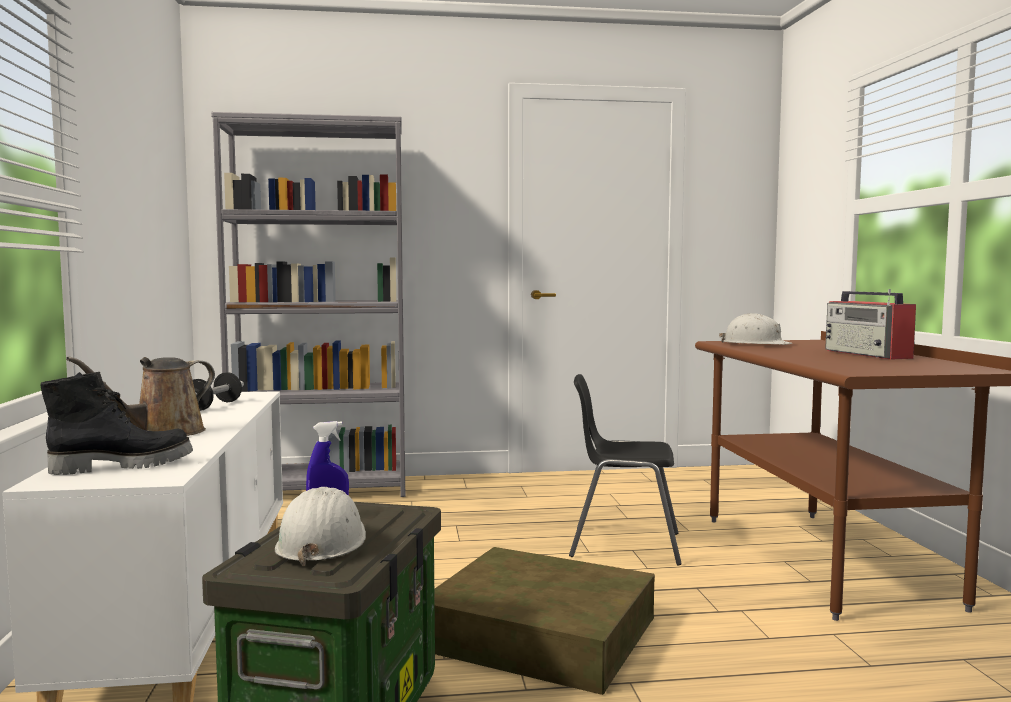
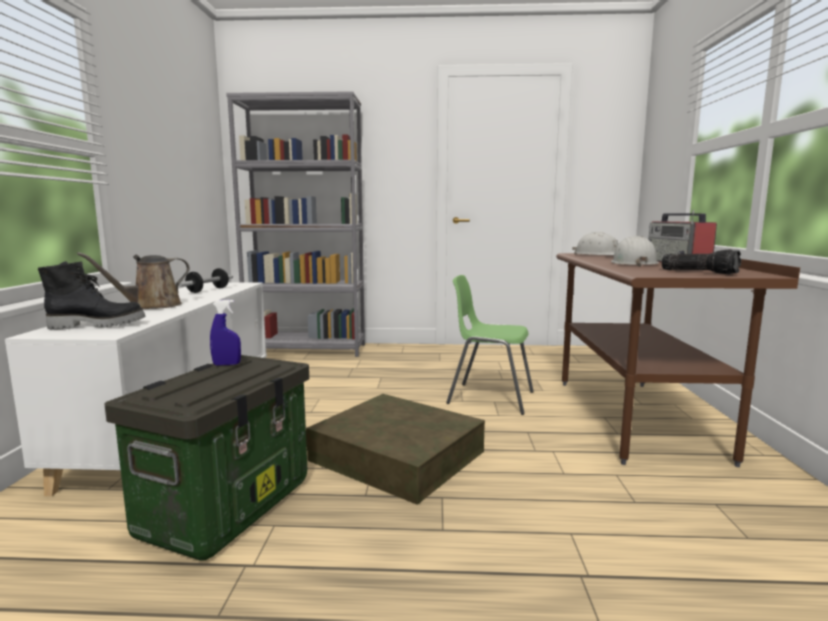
camera: 10 degrees right, 5 degrees up
(322, 542) = (201, 383): white hard hat -> white hard hat (633, 263)
(624, 545) = (489, 398): black chair -> green chair
(911, 367) = (699, 272): none -> flashlight

